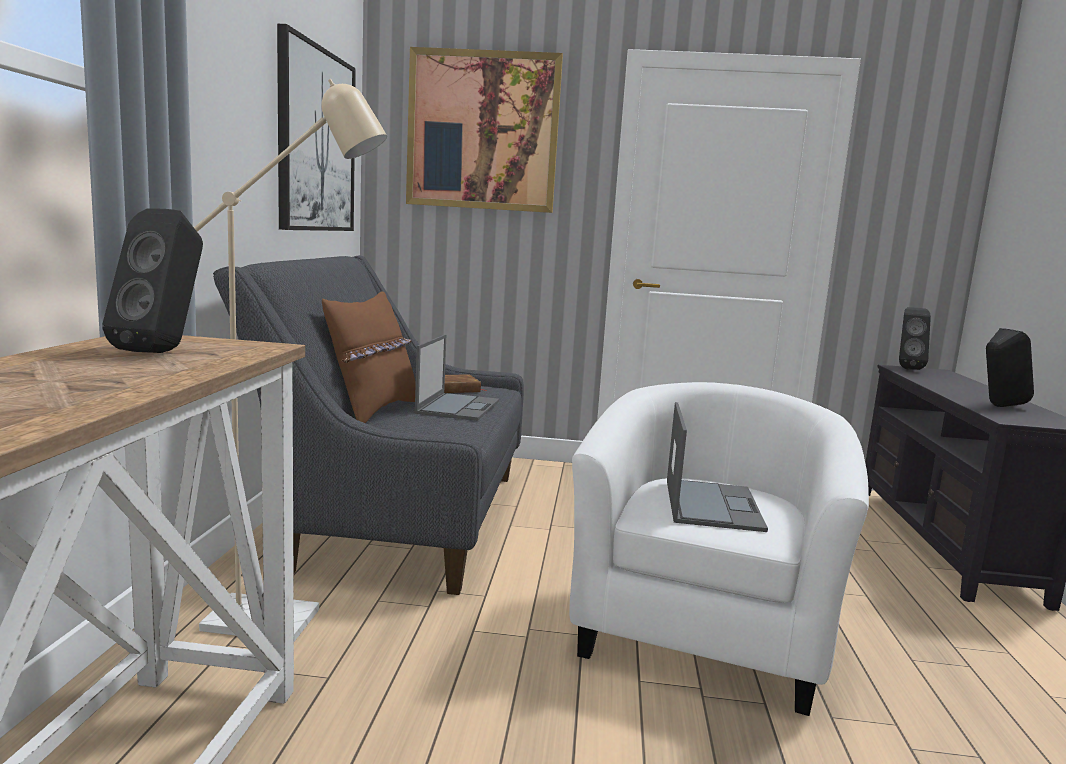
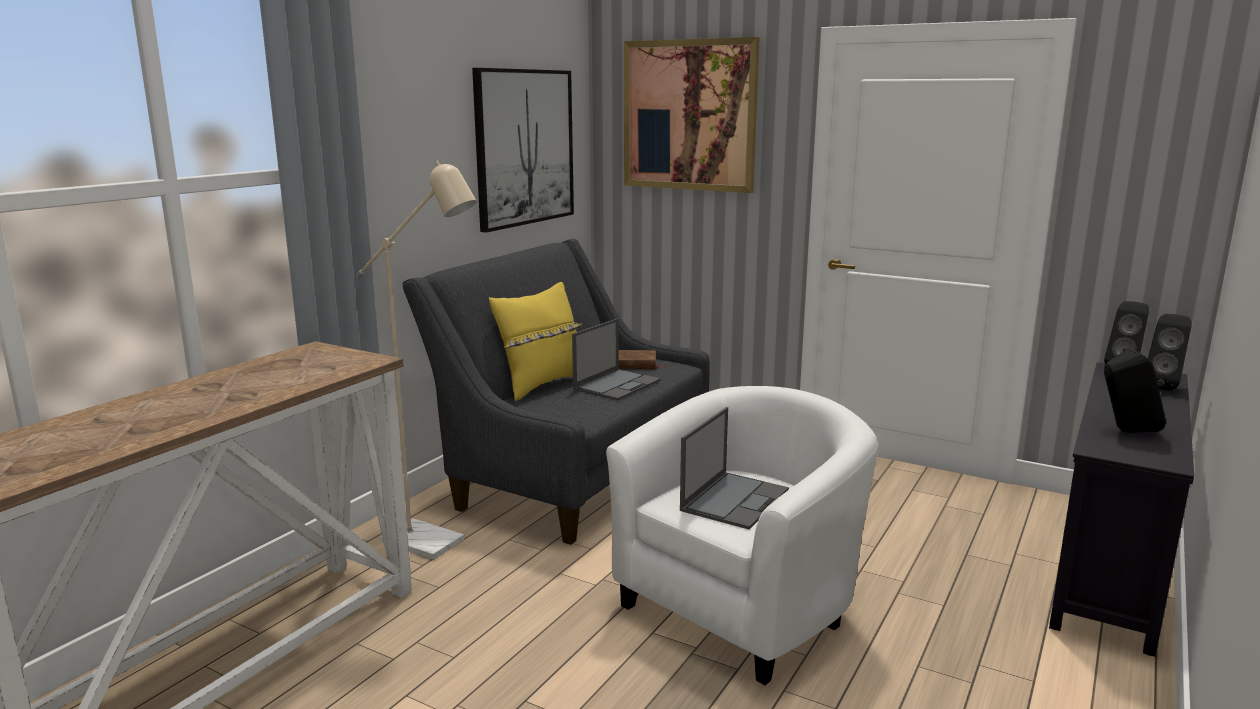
camera: 25 degrees right, 5 degrees up
(164, 351) = (308, 365): black speaker -> black speaker (1163, 387)
(373, 411) = (543, 385): brown pillow -> yellow pillow

